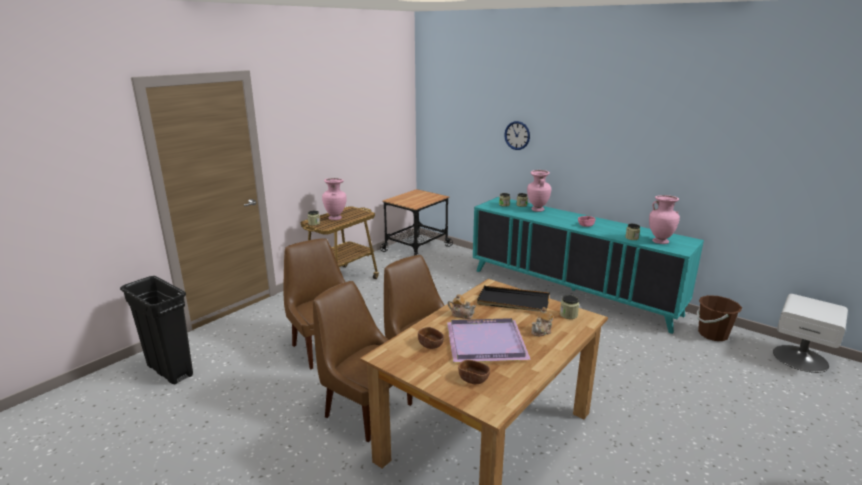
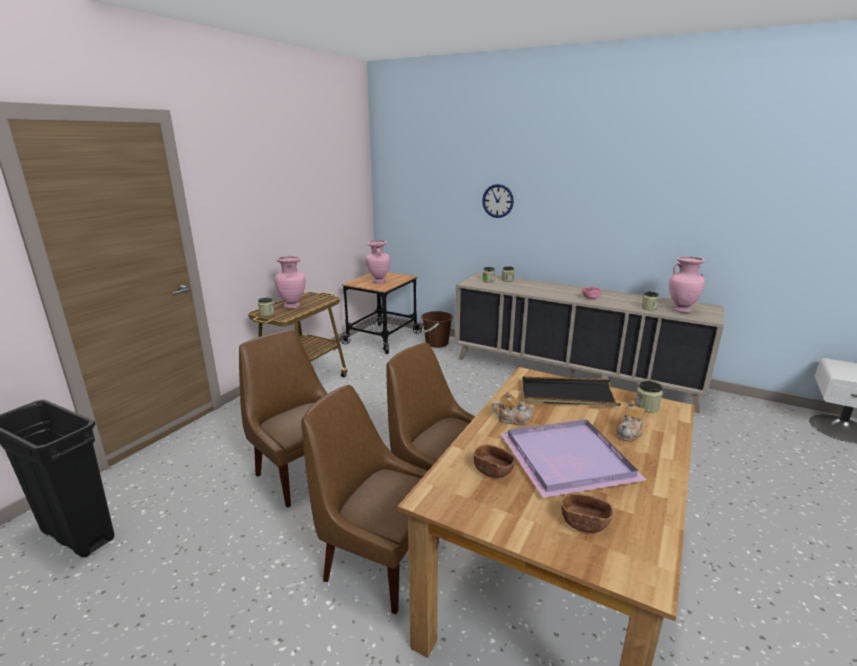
camera: 10 degrees left, 0 degrees up
(537, 210) = (527, 284): pink vase -> pink vase (378, 281)
(571, 291) = (571, 373): turquoise cabinet -> beige cabinet
(712, 334) = (740, 410): brown bucket -> brown bucket (436, 343)

